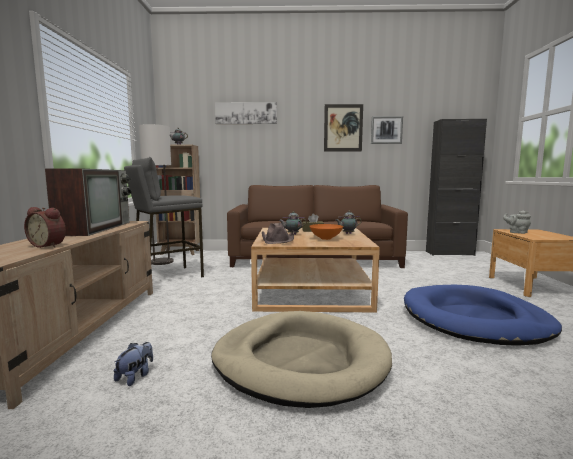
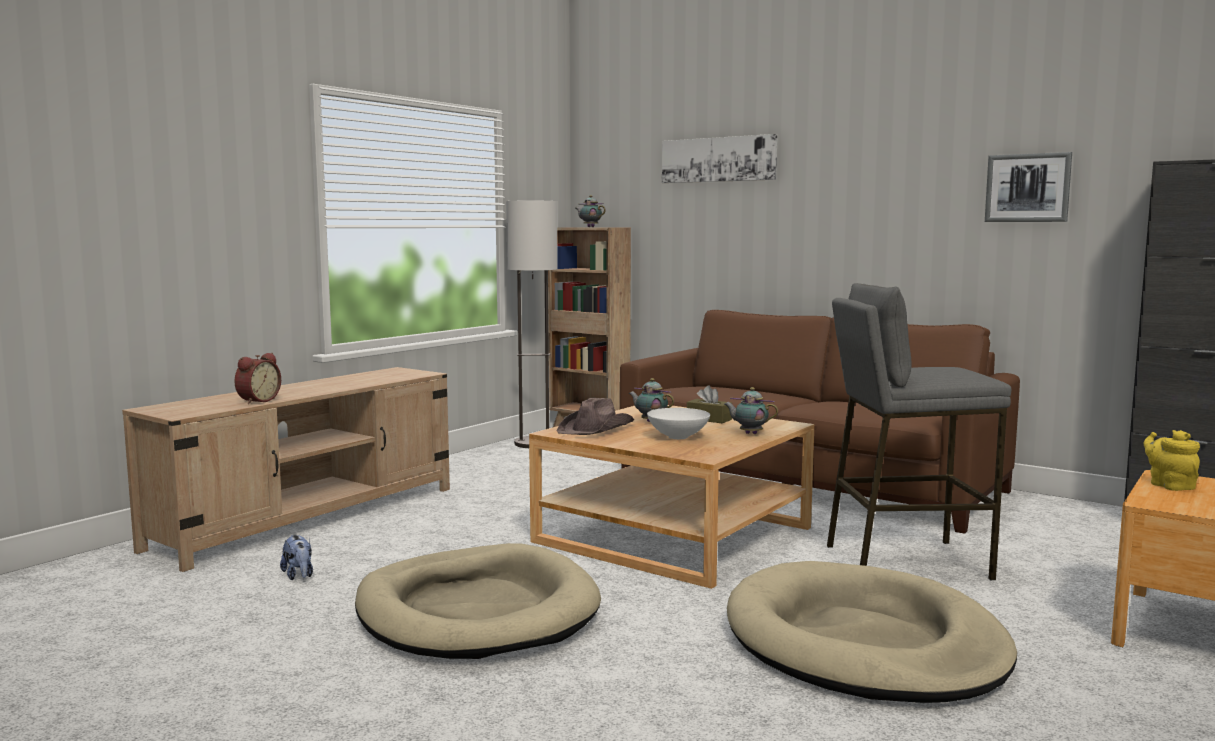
camera: 35 degrees right, 0 degrees up
(49, 245) = (257, 401): alarm clock -> alarm clock turned 120 degrees counterclockwise
(95, 228) = (355, 380): television -> none
(135, 376) = (299, 575): plush toy -> plush toy turned 90 degrees clockwise
(167, 276) = (505, 469): grey stool -> grey stool (905, 561)
(326, 238) = (679, 437): orange bowl -> white bowl
(343, 128) = (919, 185): picture -> none
(475, 319) = (863, 643): blue dog bed -> beige dog bed
(516, 232) = (1169, 485): grey teapot -> yellow teapot

